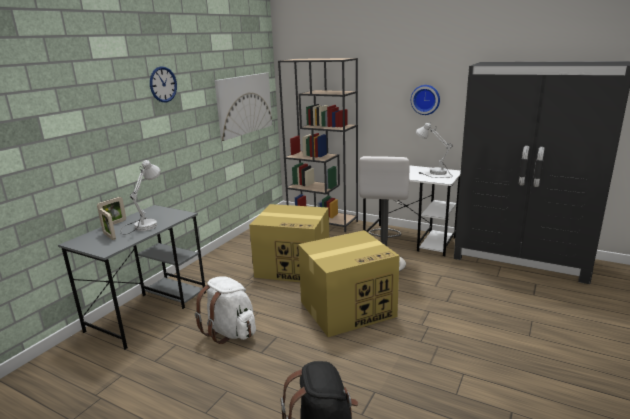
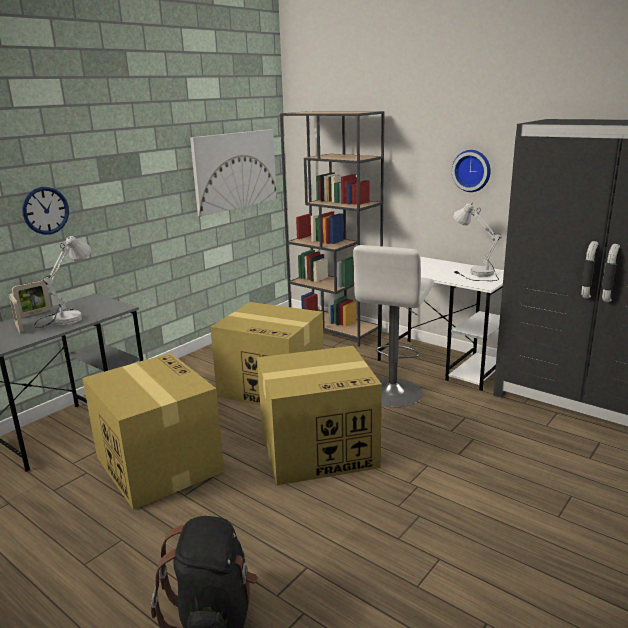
camera: 10 degrees right, 0 degrees up
(163, 84) = (113, 141): wall clock -> wall clock (45, 210)
(230, 332) = (158, 464): white backpack -> cardboard box

